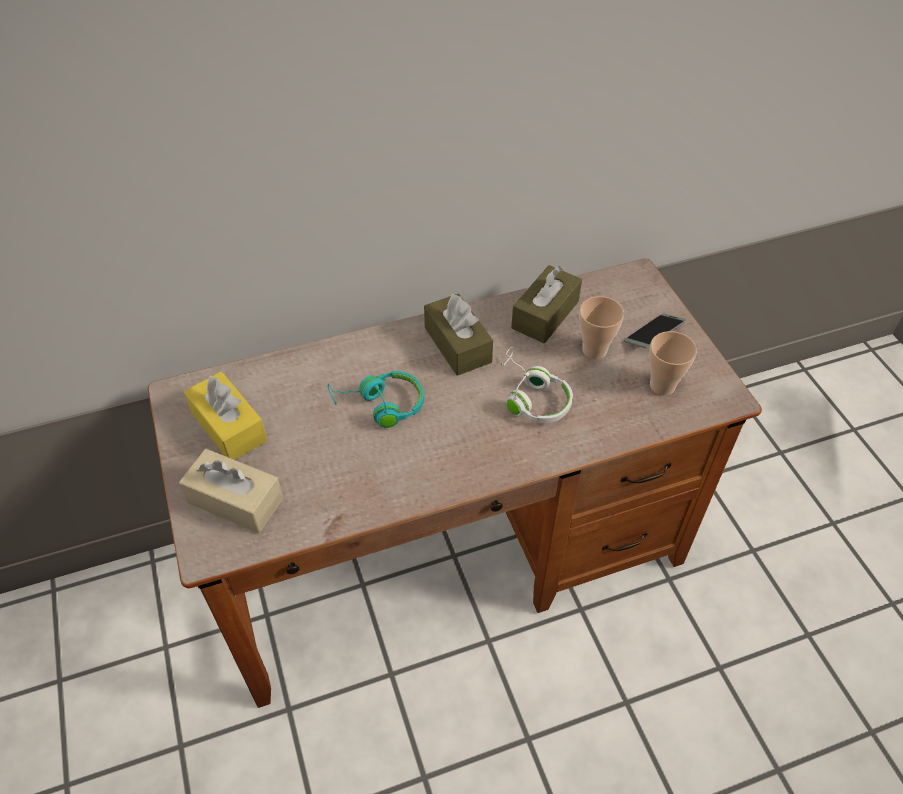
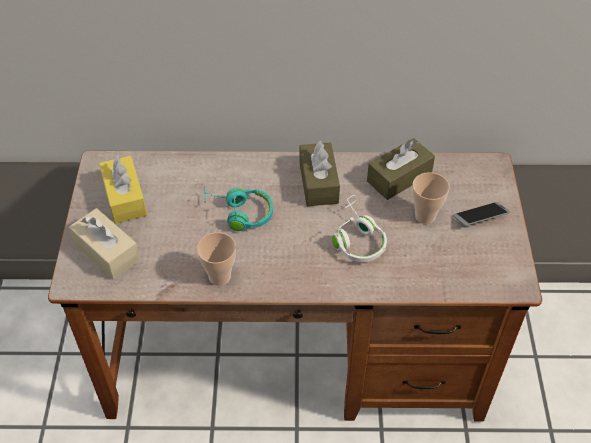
camera: 20 degrees right, 0 degrees up
(662, 386) = (466, 259): cup -> cup (219, 277)

